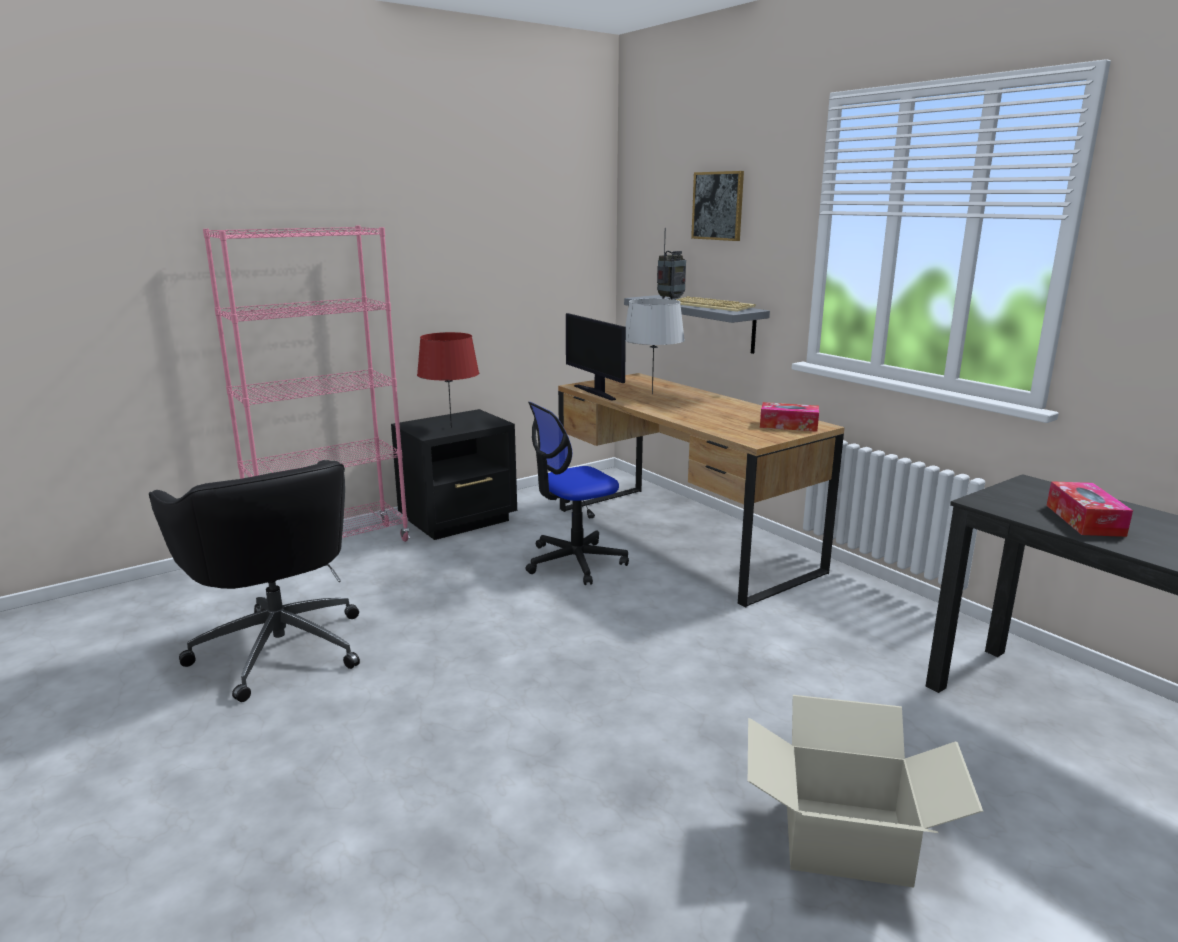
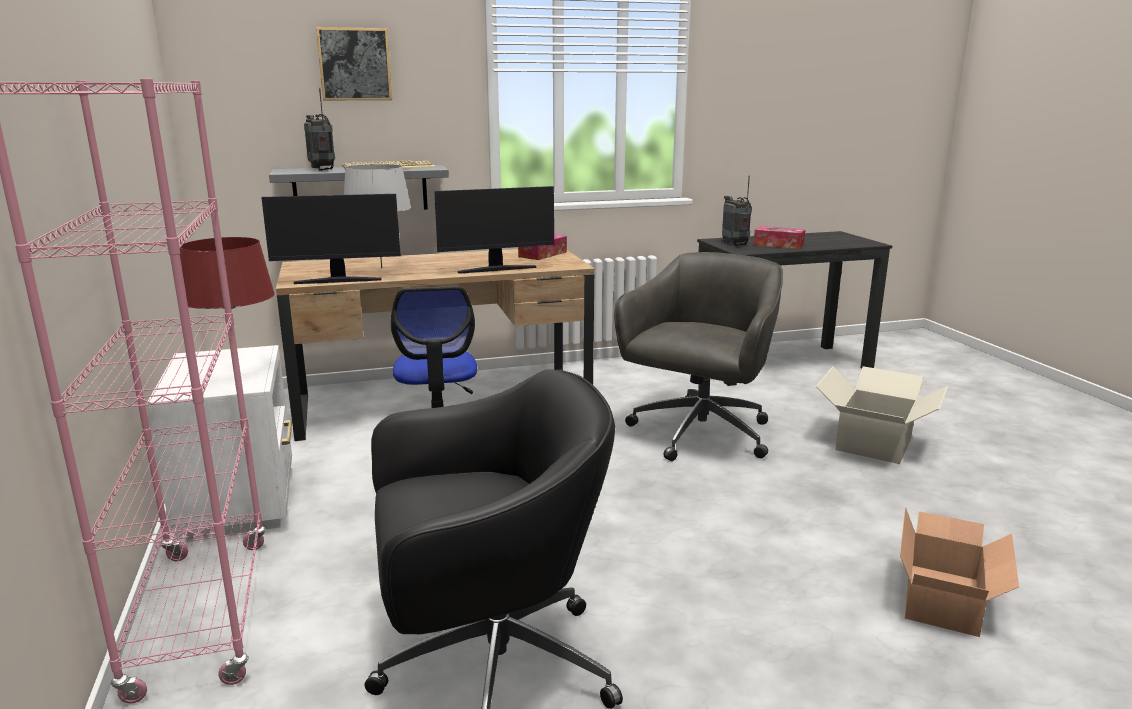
camera: 70 degrees left, 0 degrees up
(418, 903) = (947, 598): none -> cardboard box
(460, 521) = (241, 503): black nightstand -> white nightstand
(697, 421) = (496, 269): none -> monitor
(735, 682) = (698, 435): none -> grey office chair
(1024, 495) = (735, 244): none -> radio

